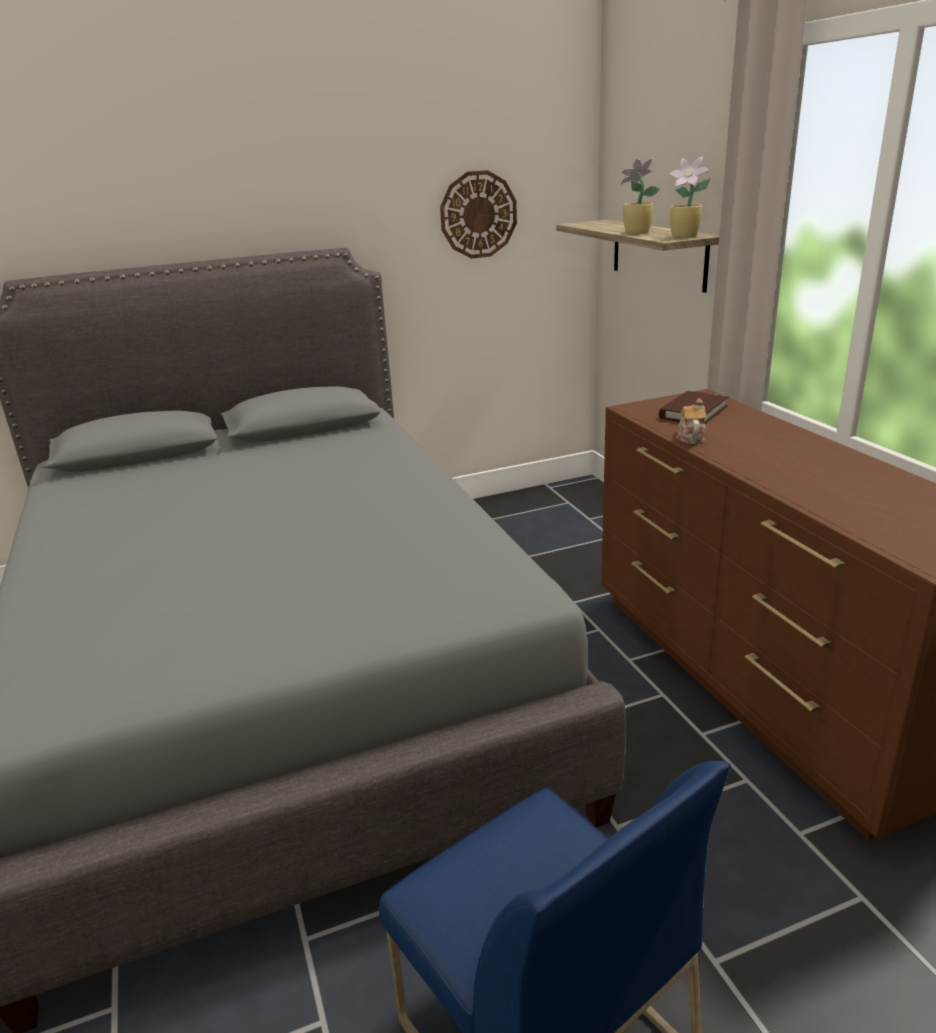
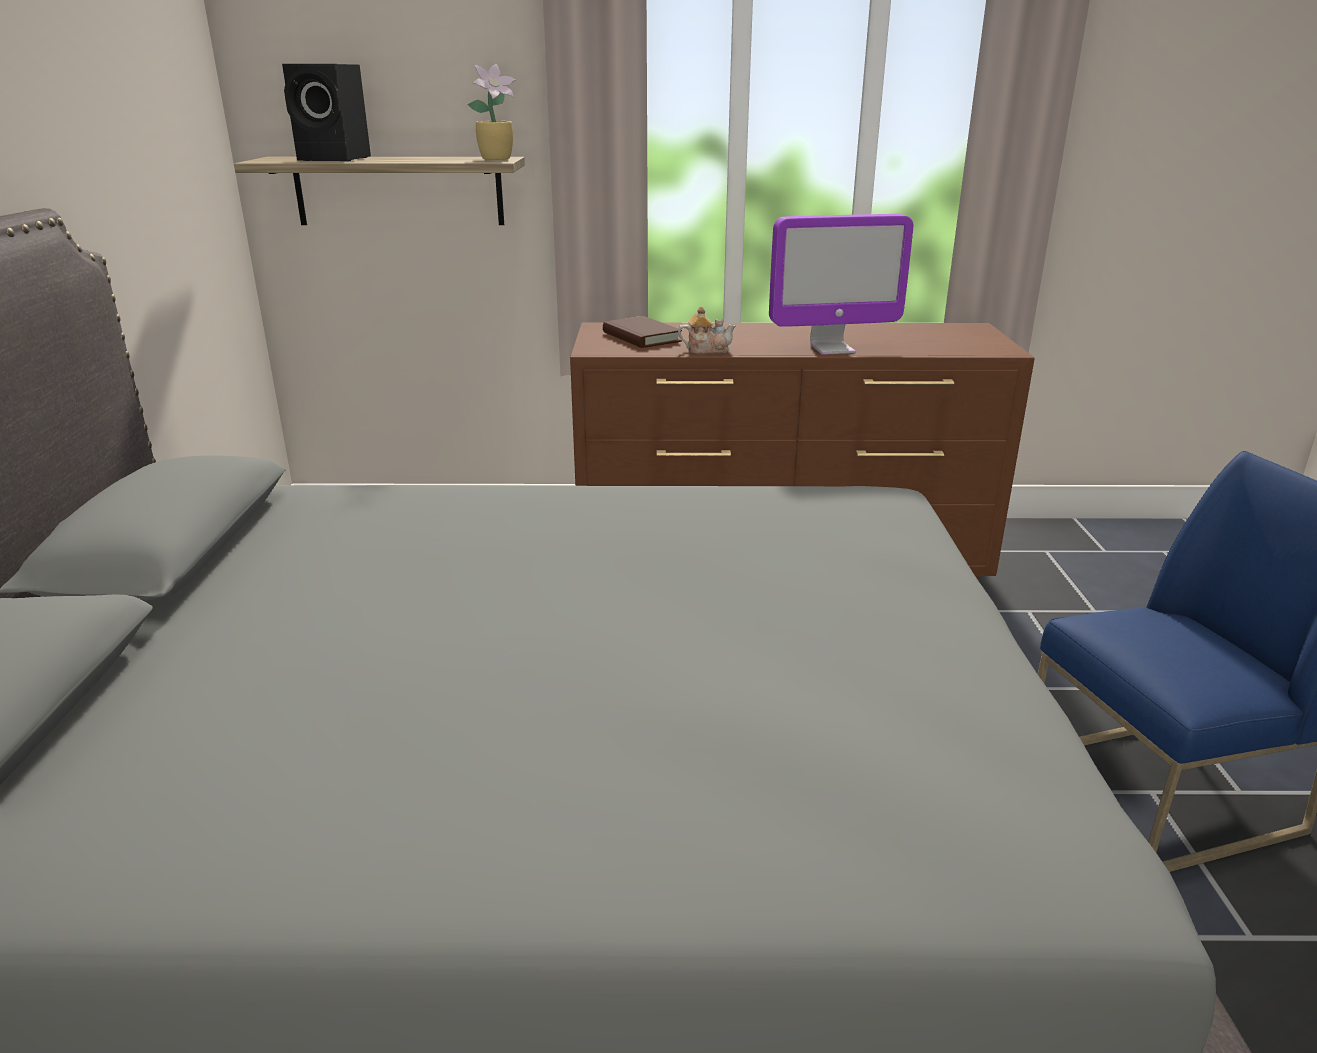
camera: 70 degrees left, 0 degrees up
(478, 215) = (140, 150): wall clock -> none
(611, 226) = (337, 159): none -> black speaker
(635, 233) = (419, 160): potted plant -> none
(690, 437) = (706, 350): teapot -> teapot turned 150 degrees clockwise
(776, 479) = (832, 349): none -> monitor

